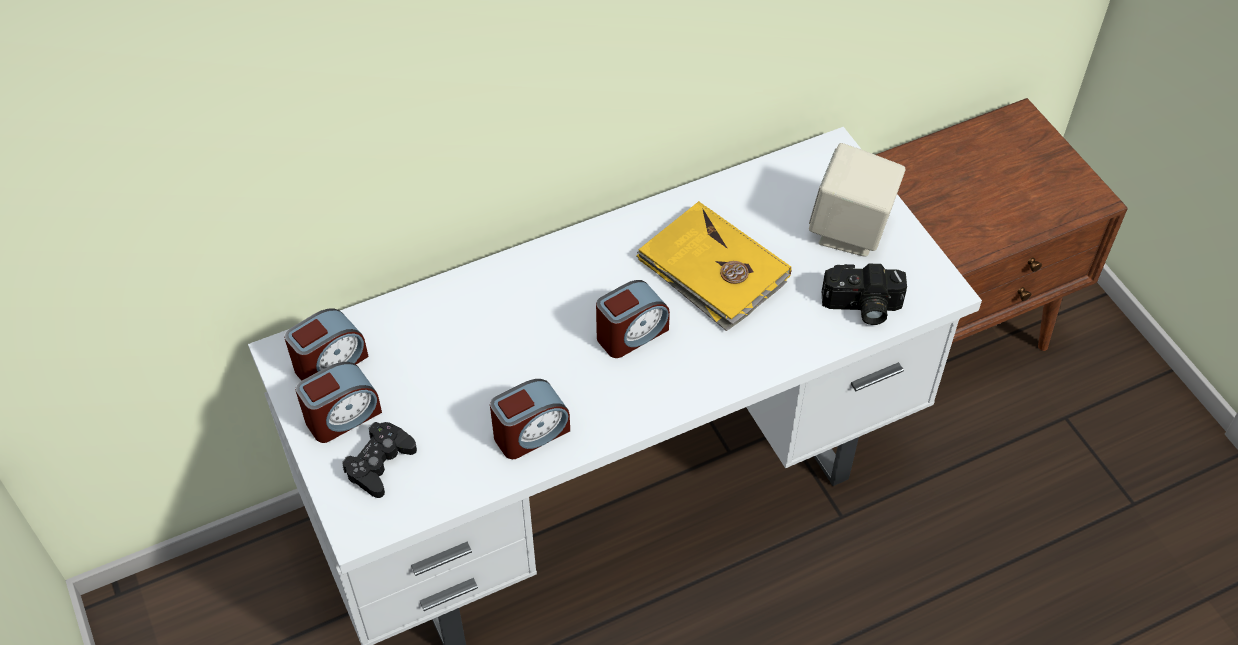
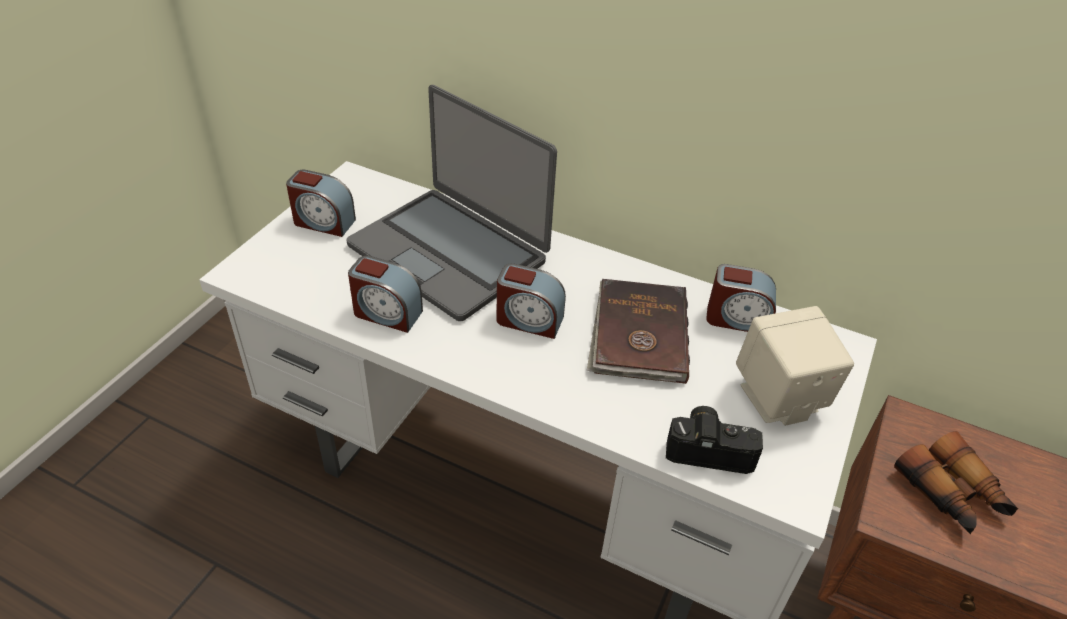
camera: 50 degrees right, 10 degrees down
(330, 363) = (362, 197): alarm clock -> alarm clock (737, 319)
(379, 463) = (298, 256): black game controller -> none
(487, 339) = (449, 252): none -> laptop
(713, 270) = (638, 335): yellow book -> brown book
(861, 307) = (710, 448): camera -> camera turned 135 degrees clockwise
(970, 200) = (951, 495): none -> binoculars

